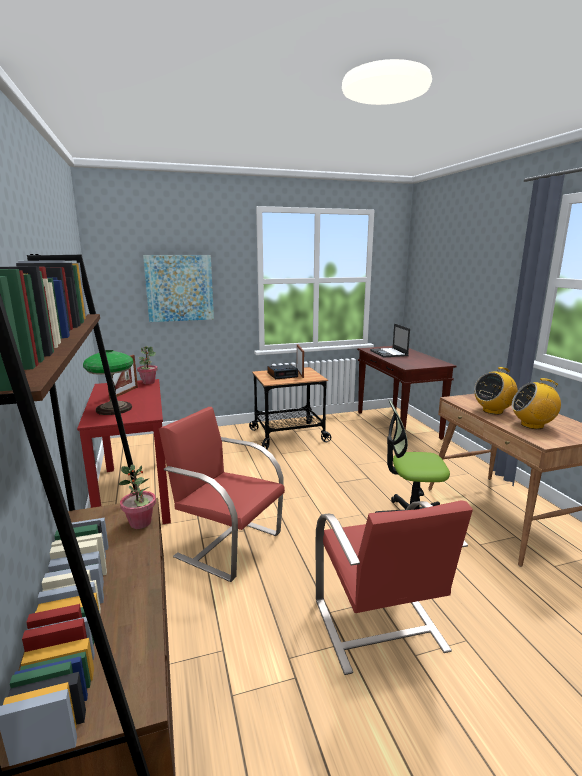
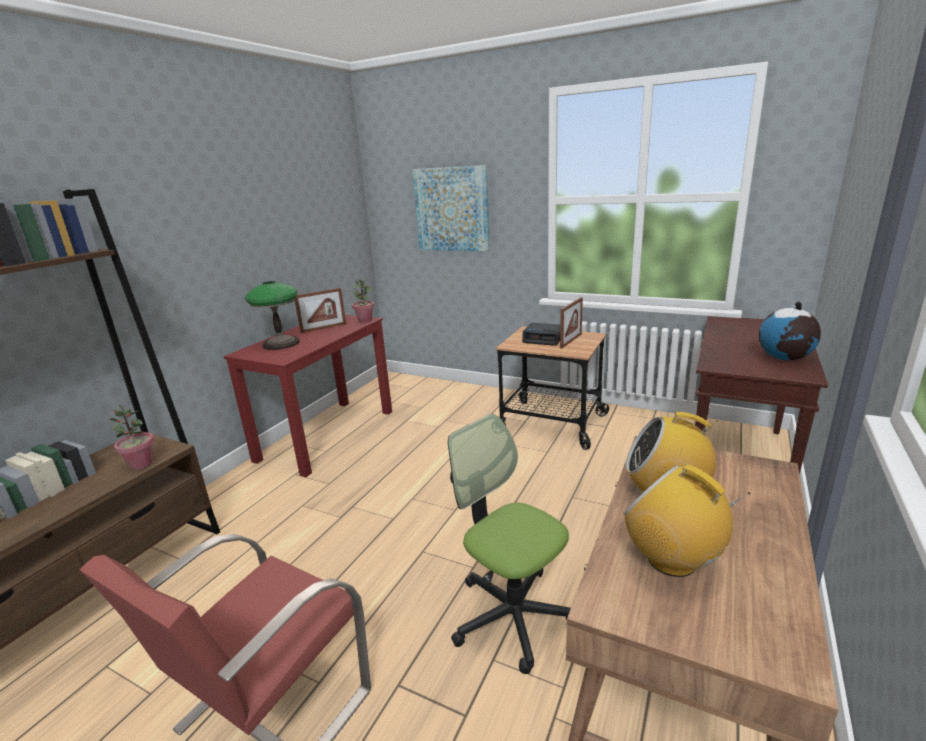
camera: 45 degrees right, 5 degrees up
(227, 544) = (309, 523): red chair -> none
(389, 353) = (742, 333): laptop -> none
(424, 359) = (784, 358): none -> globe

